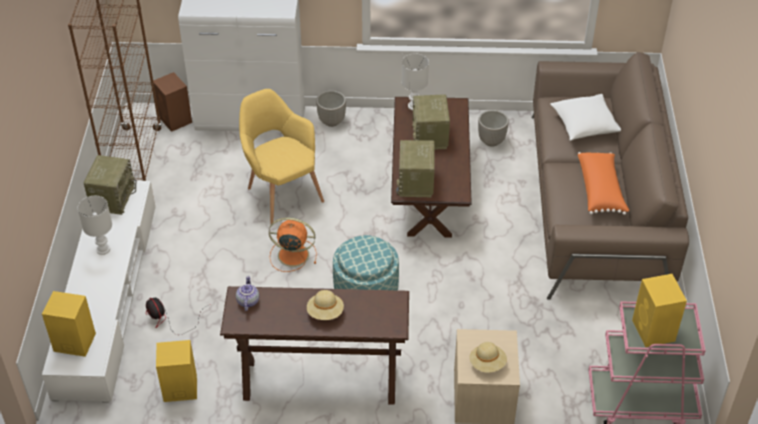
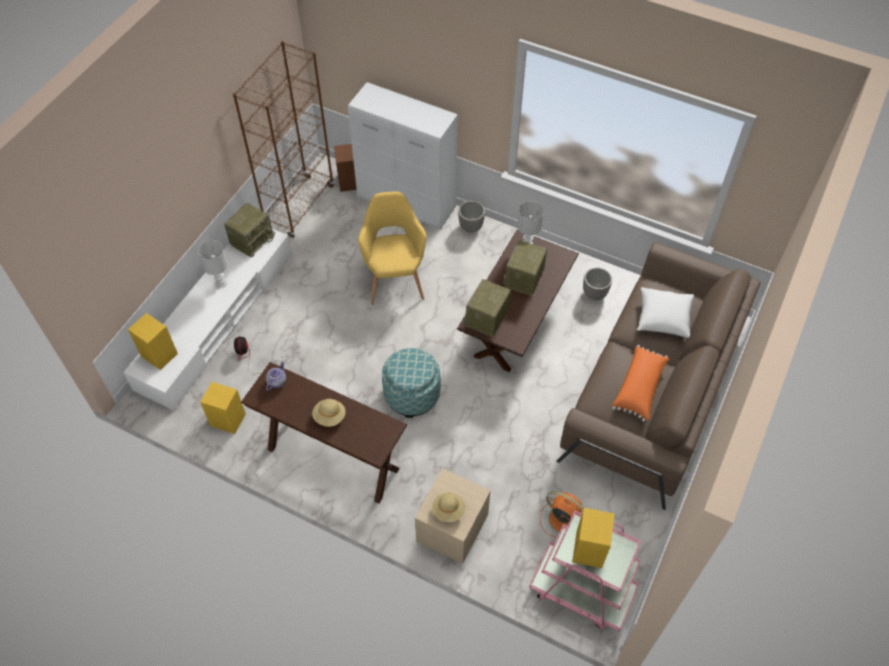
camera: 25 degrees right, 10 degrees up
(292, 255) = (372, 337): orange fan -> orange fan (562, 518)

